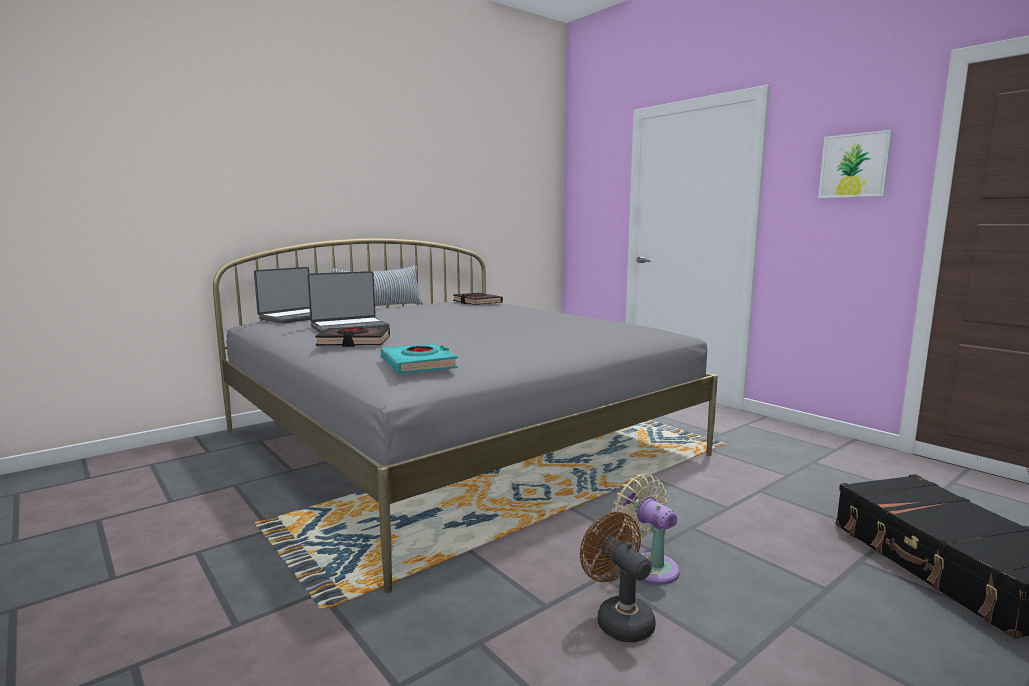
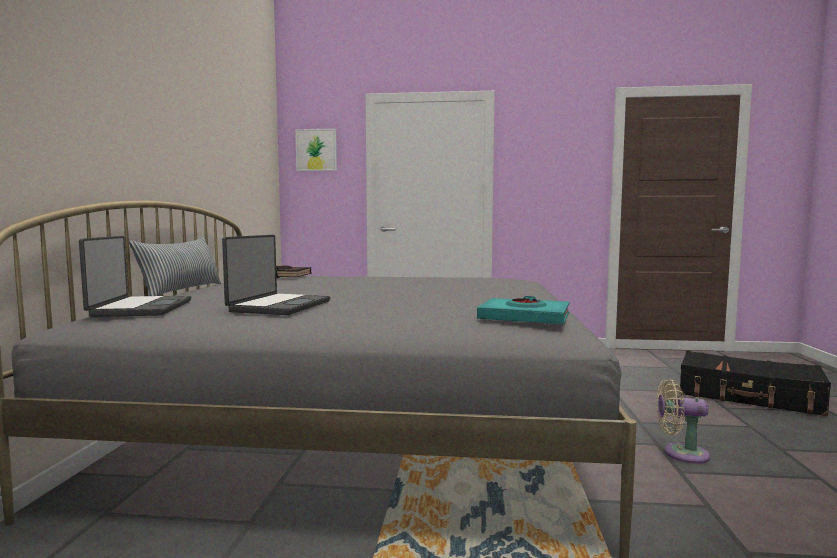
camera: 45 degrees left, 5 degrees down
(354, 342) = (365, 315): black book -> none
(618, 619) = (745, 490): brown fan -> none
(854, 165) = (562, 155): picture -> picture (316, 150)

